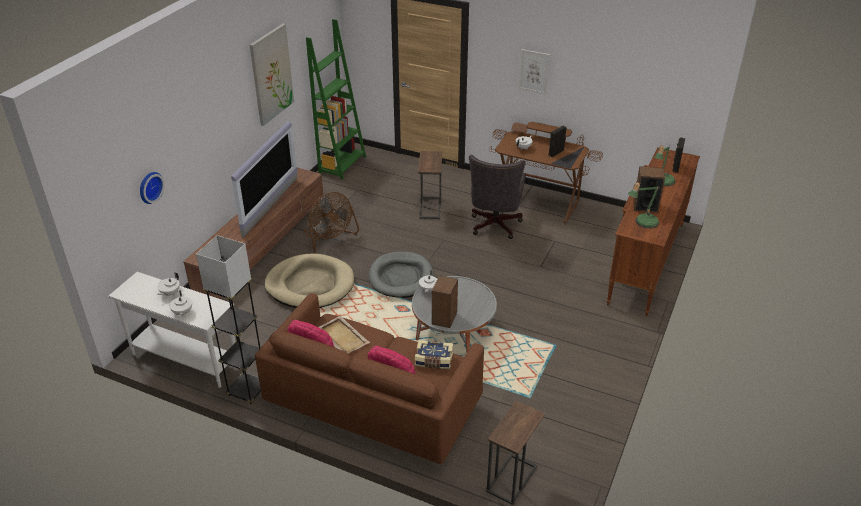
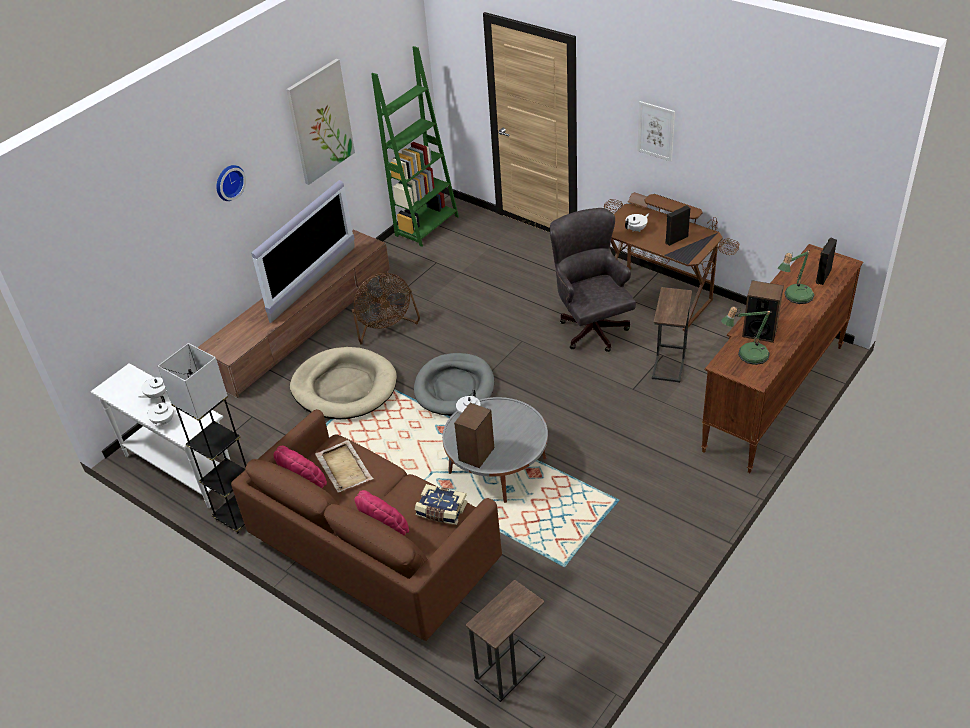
camera: 15 degrees right, 5 degrees up
(149, 187) = (145, 266): wall clock -> wall clock (228, 182)
(430, 208) = (517, 295): brown side table -> brown side table (668, 363)
(495, 227) = (591, 328): grey office chair -> grey office chair turned 135 degrees clockwise

